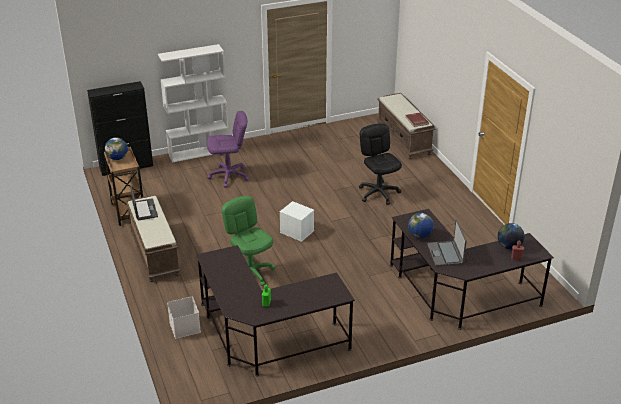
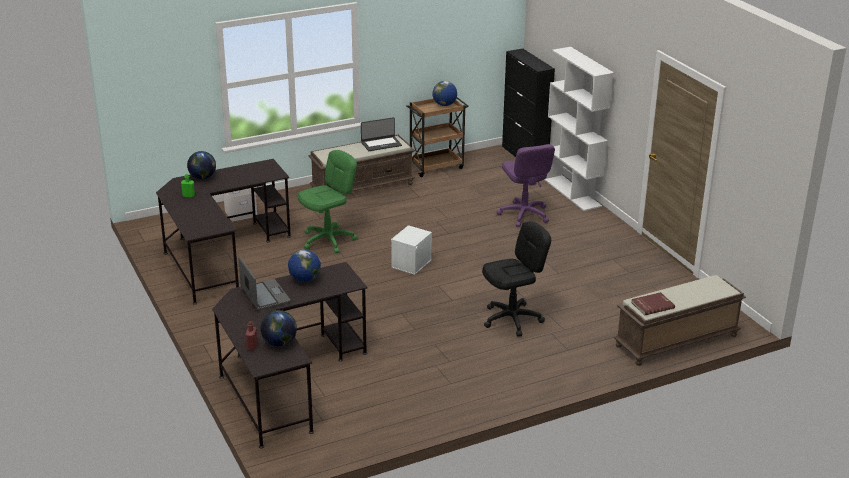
camera: 85 degrees right, 5 degrees down
(228, 296) = (203, 177): none -> globe
(445, 254) = (265, 296): laptop -> laptop turned 75 degrees clockwise

